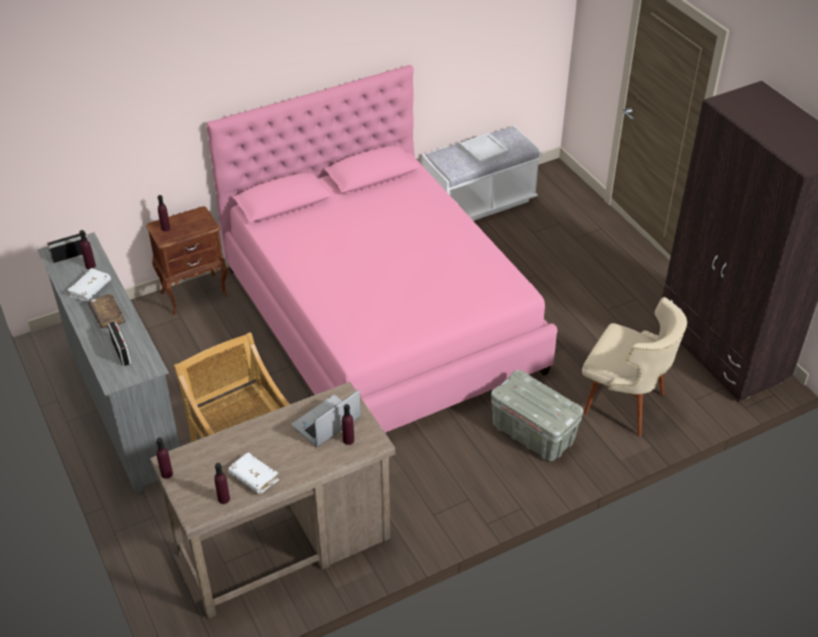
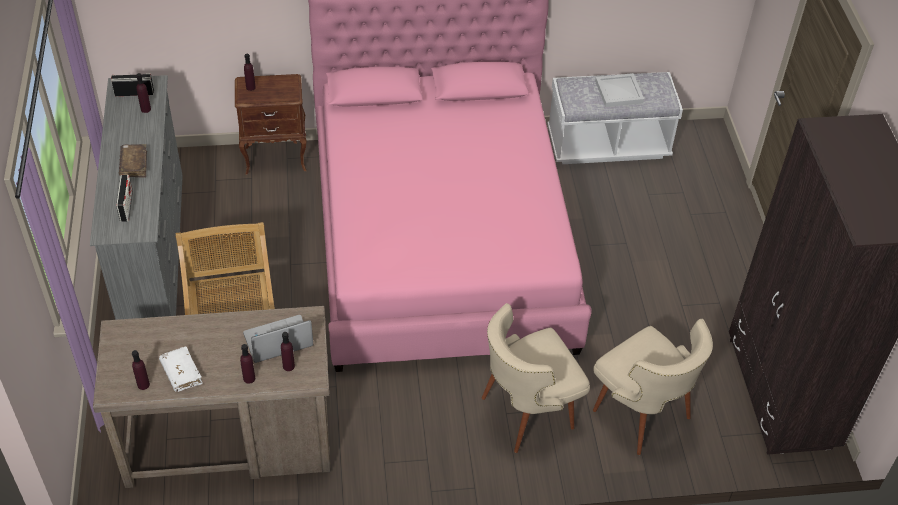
camera: 20 degrees right, 5 degrees up
(90, 289) = (133, 133): white book -> none
(167, 473) = (107, 341): purple bottle -> purple bottle (249, 378)
(532, 433) = (528, 413): grey storage box -> beige chair

